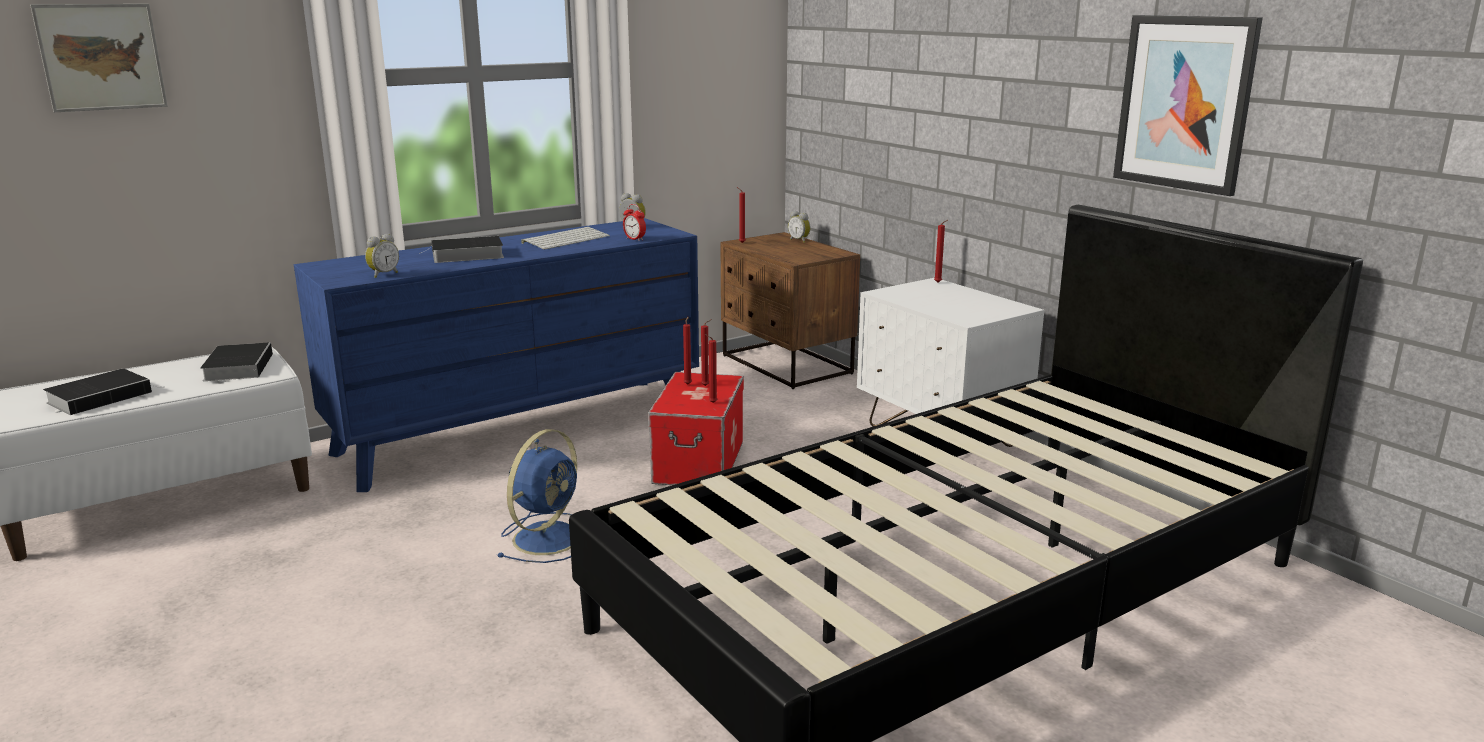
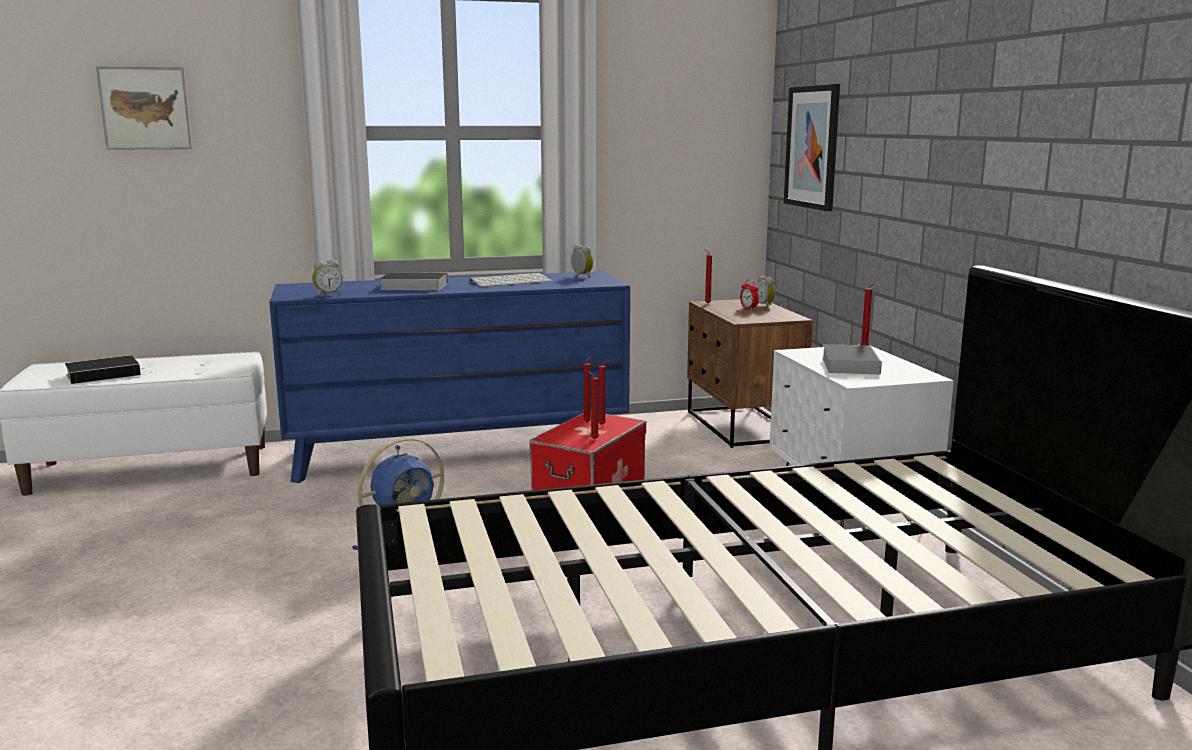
camera: 20 degrees right, 5 degrees down
(238, 366) = (219, 364): book -> book (849, 364)
(634, 239) = (569, 285): alarm clock -> alarm clock (748, 308)
(1184, 103) = (1084, 150): picture -> picture (812, 147)

